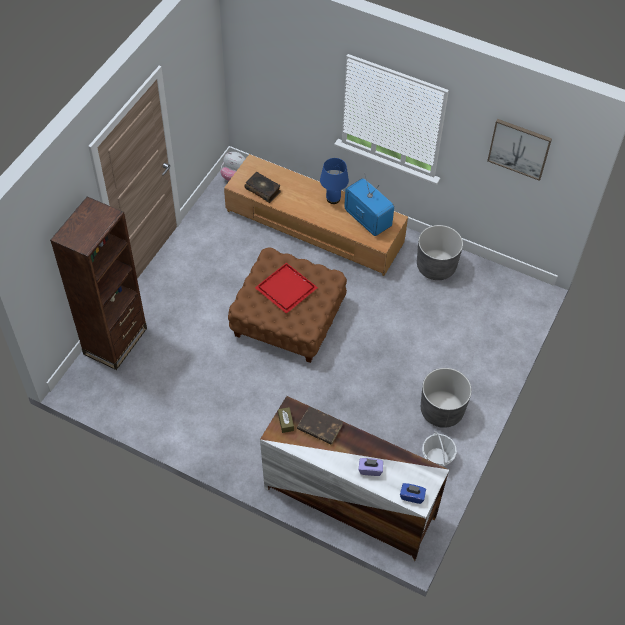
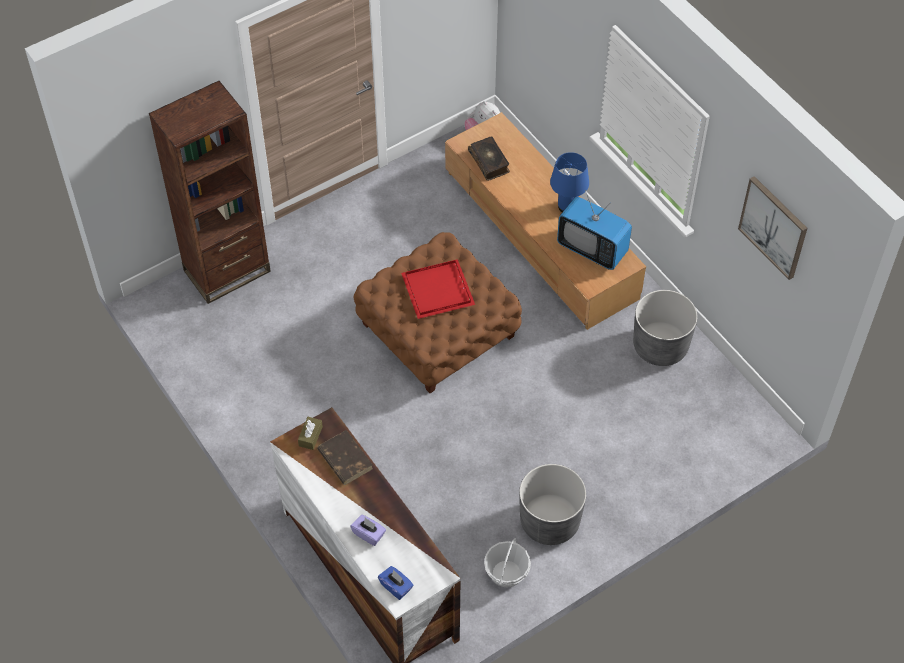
camera: 30 degrees right, 0 degrees up
(367, 219) = (592, 249): television -> television turned 135 degrees clockwise

